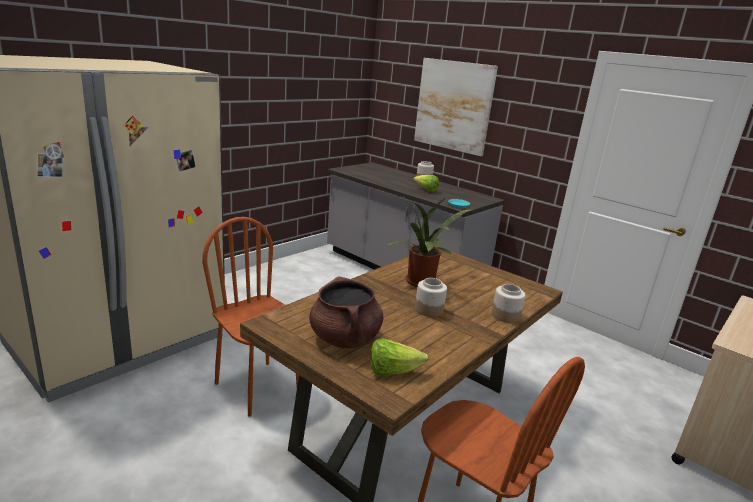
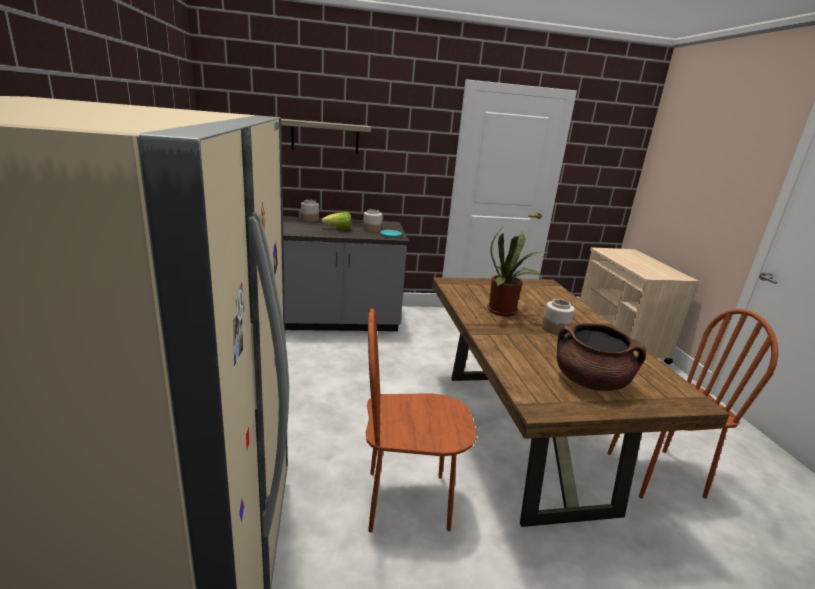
camera: 50 degrees left, 0 degrees up
(392, 371) = (654, 384): lettuce -> none
(453, 106) = (325, 137): picture -> shelf
(506, 316) = (581, 310): jar -> jar (372, 230)

